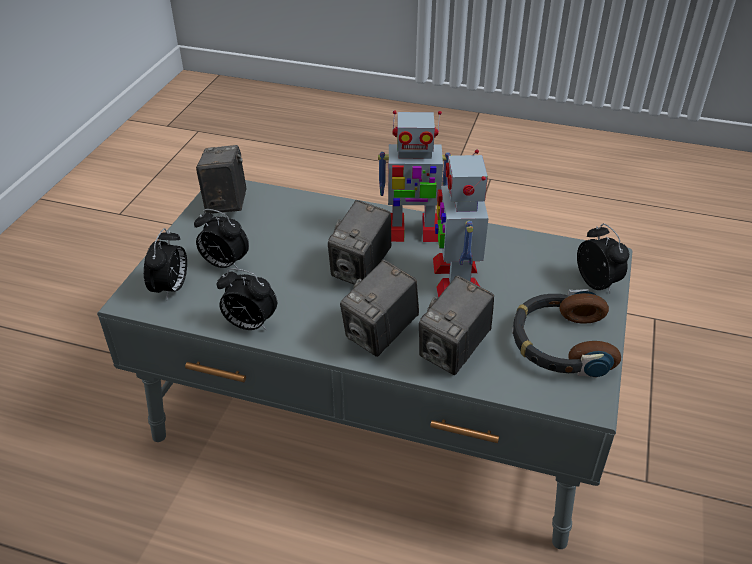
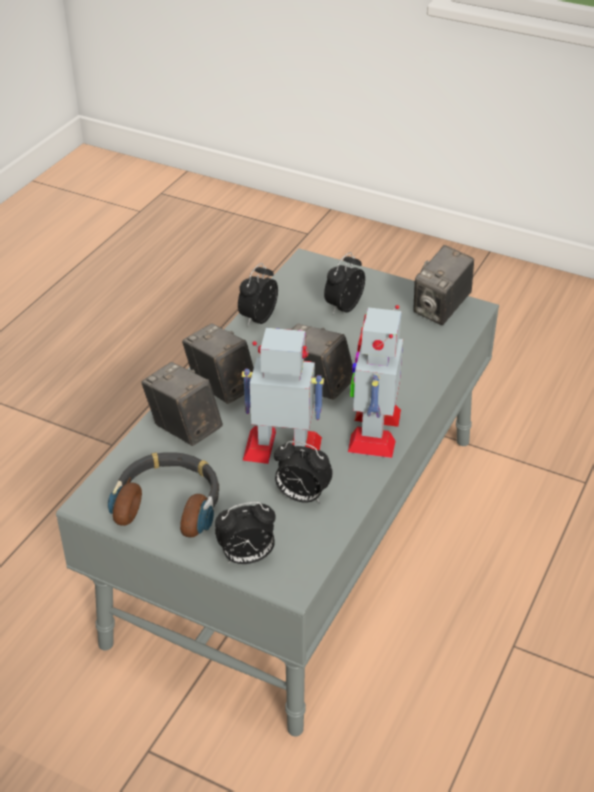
camera: 100 degrees right, 0 degrees up
(171, 289) = (316, 280): alarm clock -> alarm clock (301, 496)
(226, 204) = (441, 310): camera -> camera turned 120 degrees clockwise

